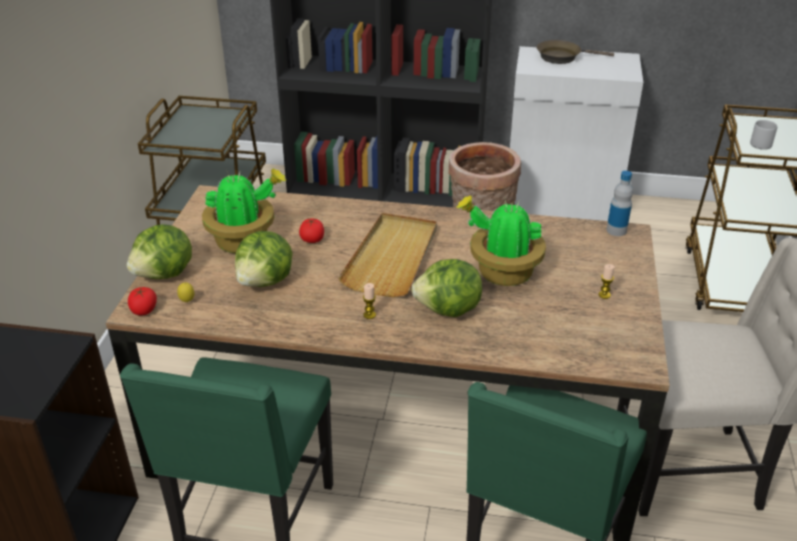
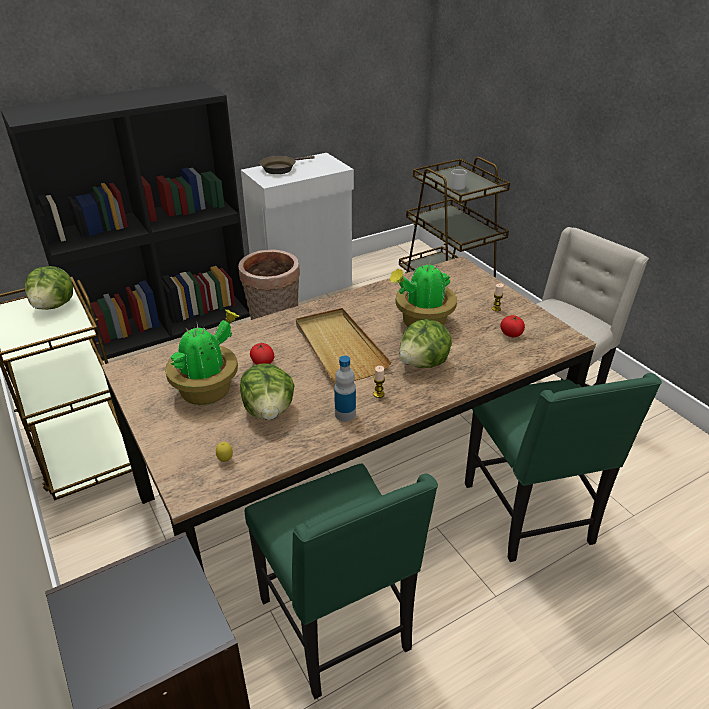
camera: 40 degrees left, 0 degrees up
(144, 310) = (196, 488): tomato -> tomato (511, 334)
(165, 274) = (174, 450): lettuce -> lettuce (54, 306)
(616, 230) = (450, 267): bottle -> bottle (345, 414)

